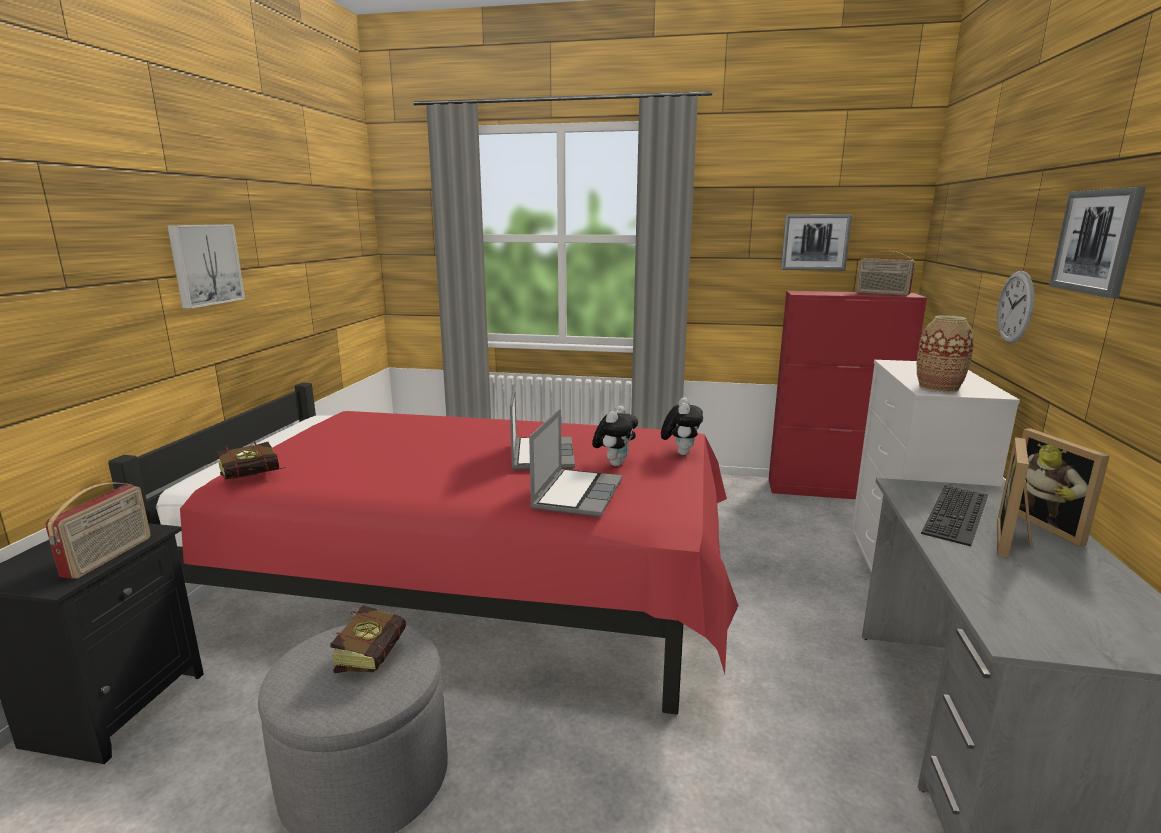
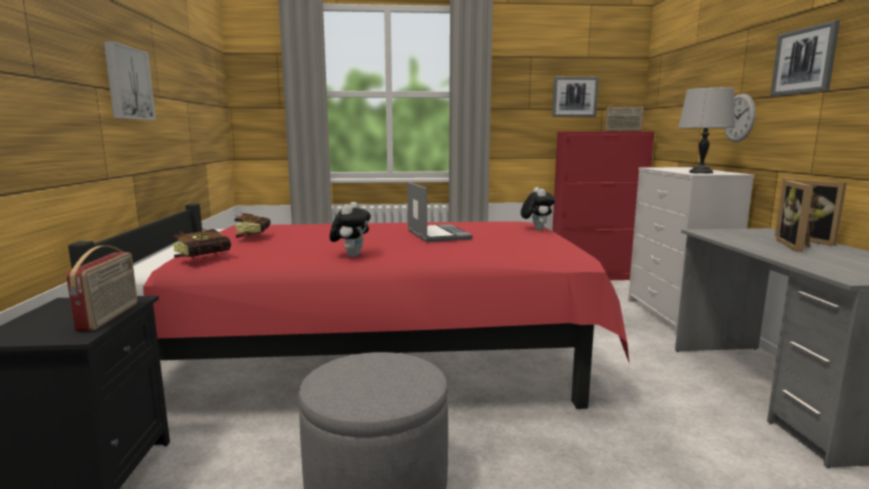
camera: 15 degrees left, 5 degrees down
(375, 654) = (387, 368): book -> book (254, 236)
(576, 494) = (491, 249): laptop -> none
(615, 463) = (497, 235): plush toy -> plush toy (351, 255)
(938, 387) = (700, 172): vase -> grey table lamp
(959, 515) = (751, 239): keyboard -> none

